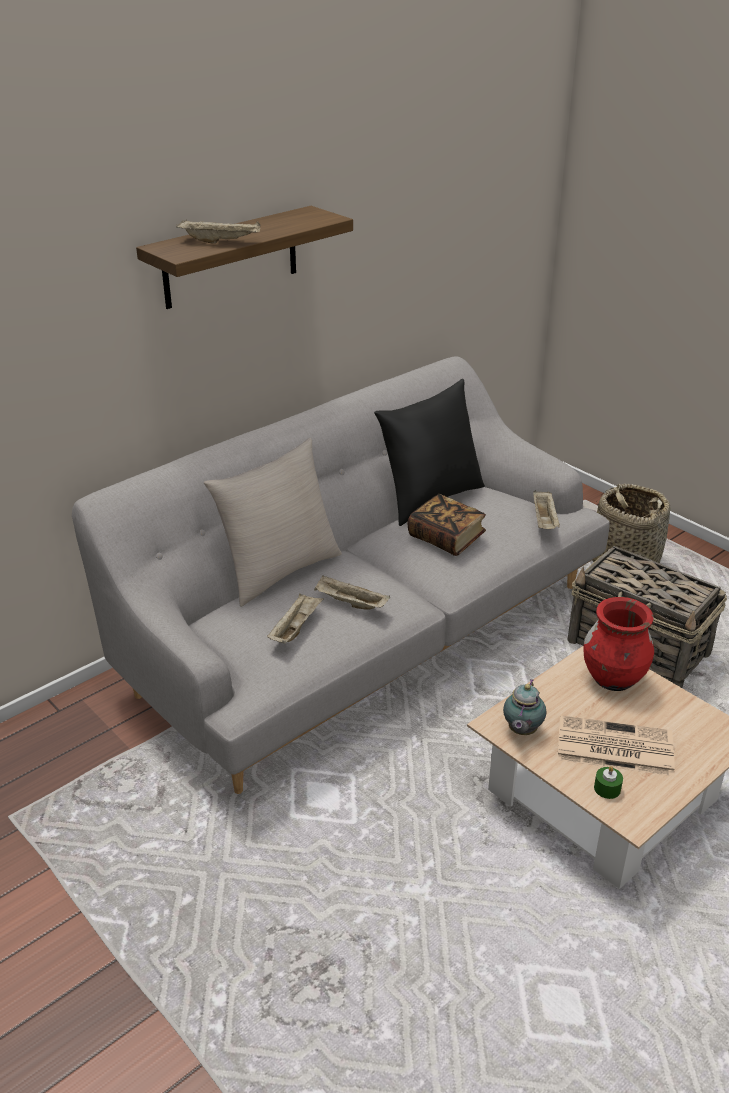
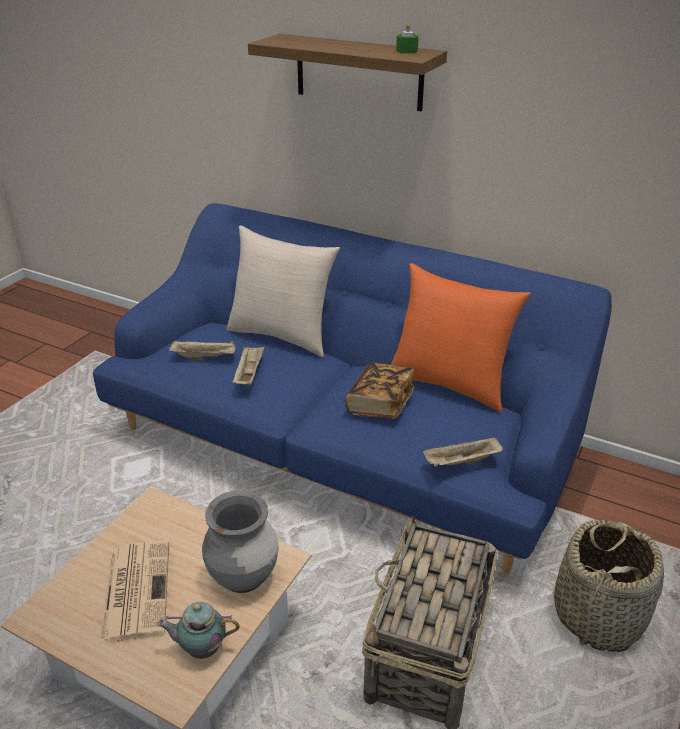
camera: 70 degrees right, 0 degrees up
(221, 242) = (310, 44): beige tray -> none
(364, 634) = (340, 444): grey sofa -> blue sofa
(430, 498) = (449, 384): black pillow -> orange pillow
(521, 731) = (146, 521): teapot -> teapot (201, 648)
(607, 788) = (76, 592): green candle -> green candle (406, 51)
(613, 679) = (243, 577): red vase -> grey vase

